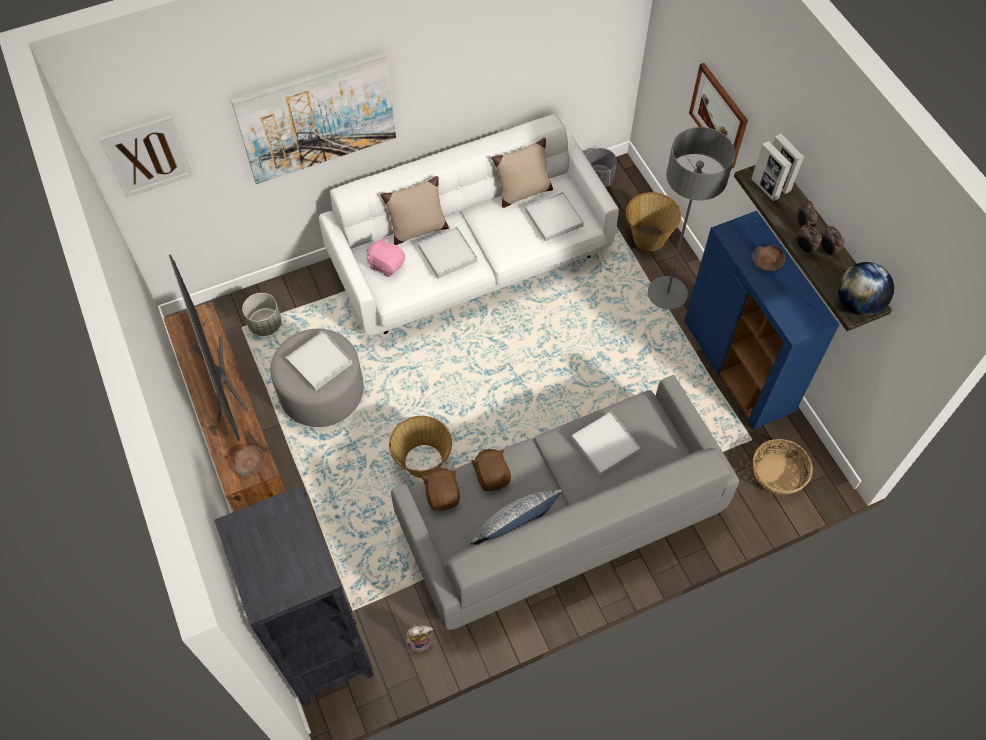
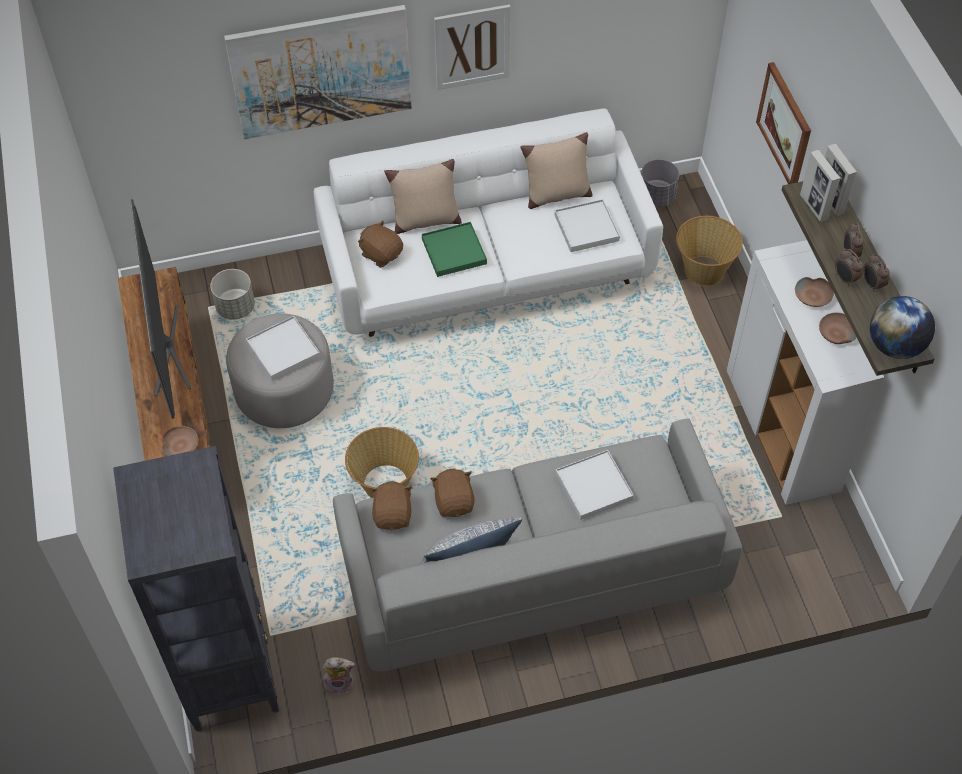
camera: 10 degrees right, 5 degrees down
(147, 156) = (124, 87): picture -> picture (472, 47)
(386, 264) = (381, 254): pink plush toy -> brown plush toy
(447, 254) = (453, 251): white tray -> green tray
(667, 294) = (712, 337): grey floor lamp -> none
(738, 367) = (782, 432): blue cabinet -> white cabinet
(777, 473) = (804, 560): basket -> none
(792, 291) = (836, 333): none -> brown bowl

